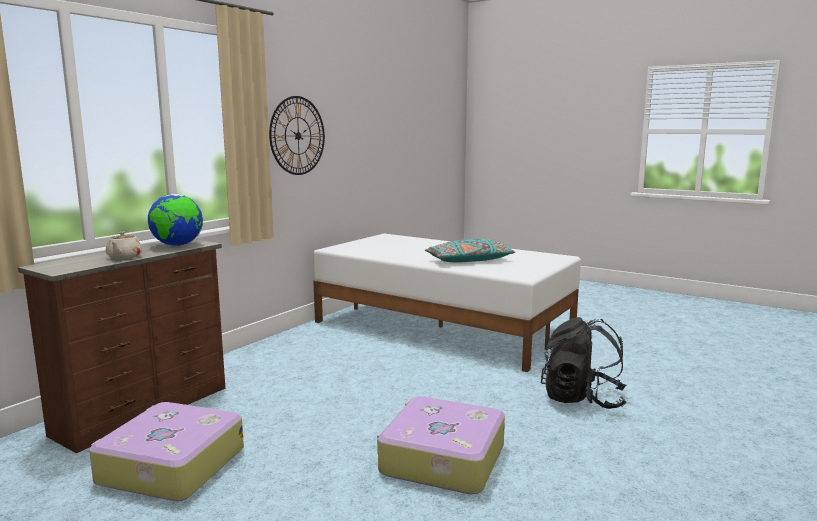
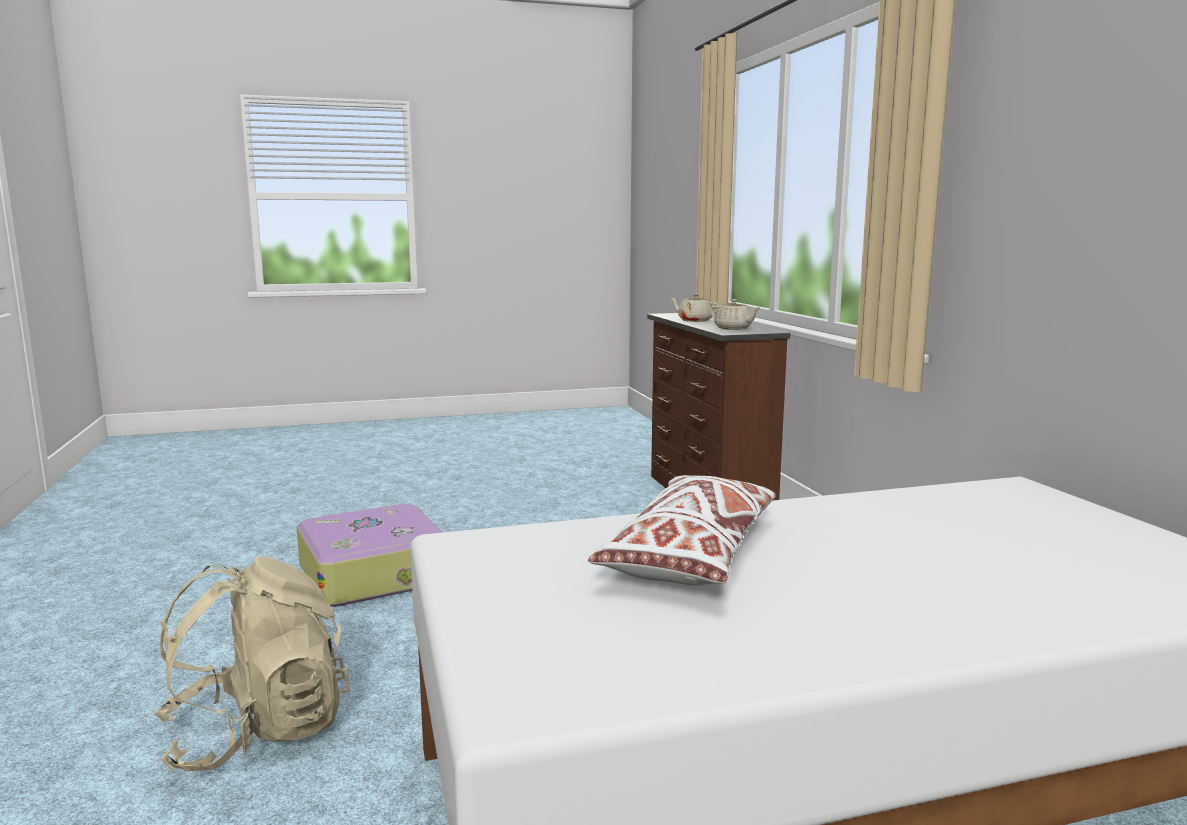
camera: 130 degrees right, 0 degrees up
(170, 466) = (575, 494): suitcase -> none
(177, 245) = (733, 328): globe -> beige teapot
(298, 136) = (1052, 178): wall clock -> none
(469, 260) = (692, 554): turquoise pillow -> white pillow
(582, 399) = (257, 732): black backpack -> beige backpack

